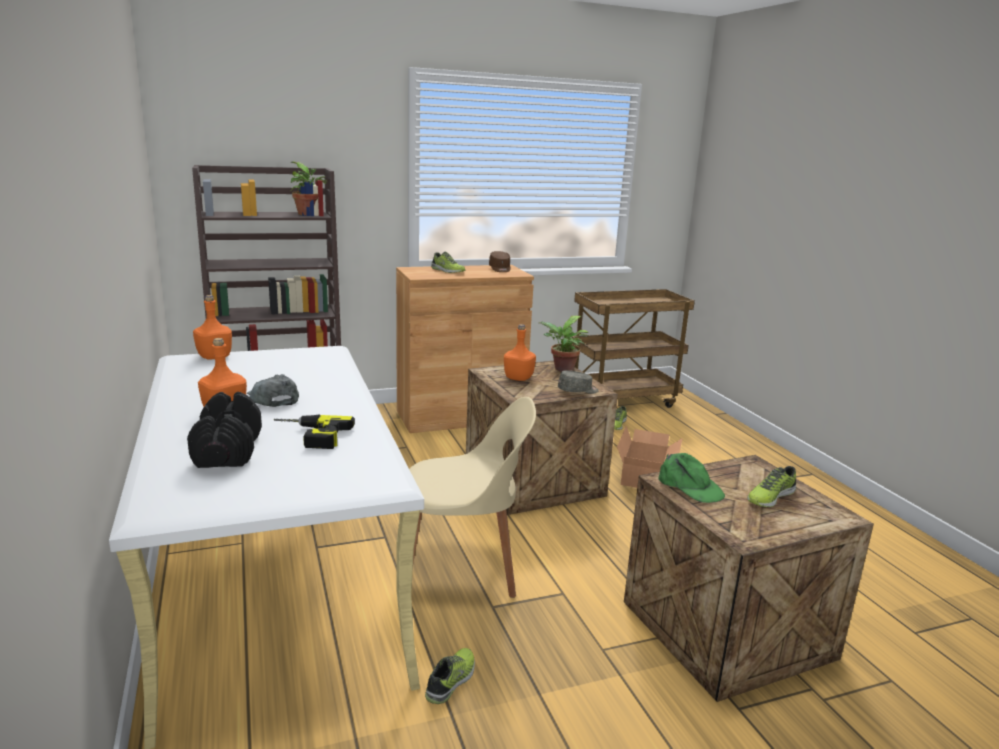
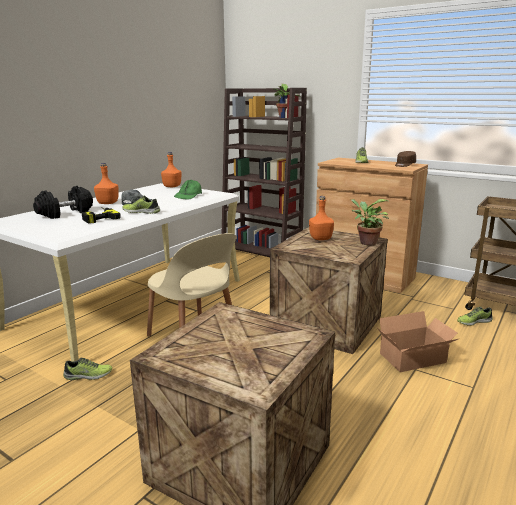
camera: 55 degrees right, 0 degrees up
(578, 391) = (335, 255): grey cap -> none
(690, 487) = (223, 320): green cap -> green cap (188, 195)
(769, 497) = (251, 352): shoe -> shoe (142, 212)

